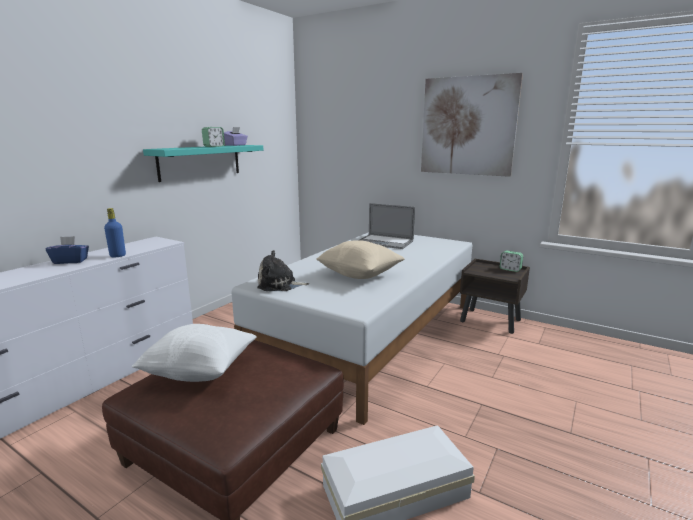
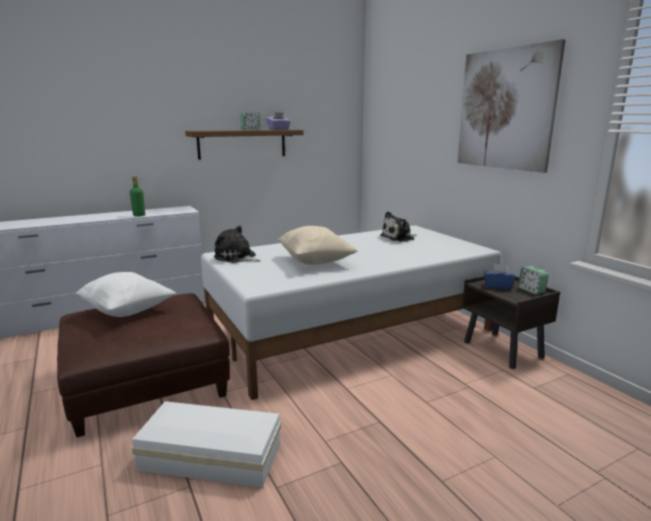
camera: 30 degrees right, 0 degrees up
(70, 261) = (107, 215): blue tissue box -> blue tissue box (497, 286)
(118, 256) = (139, 215): blue bottle -> green bottle
(200, 162) = (242, 144): turquoise shelf -> brown shelf
(385, 242) = (399, 238): laptop -> plush toy

